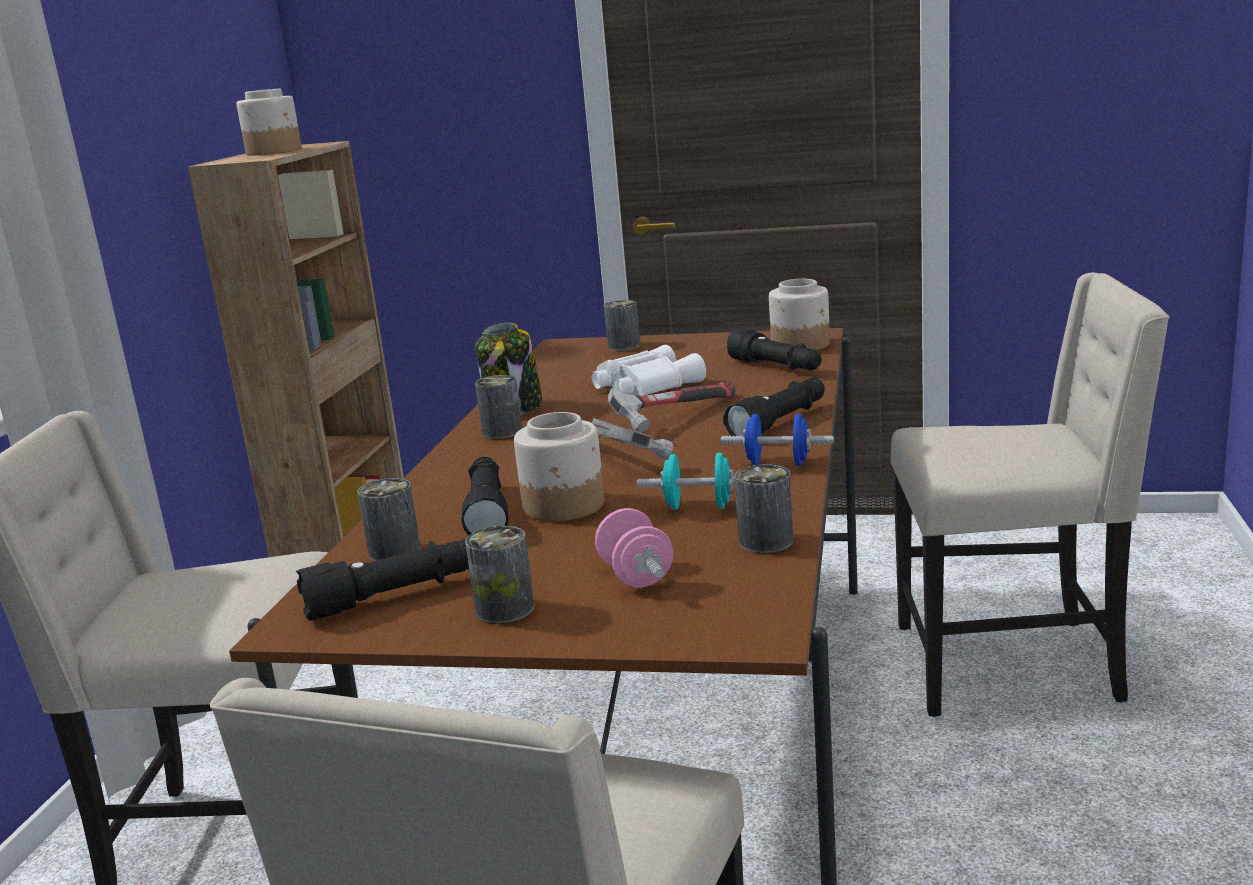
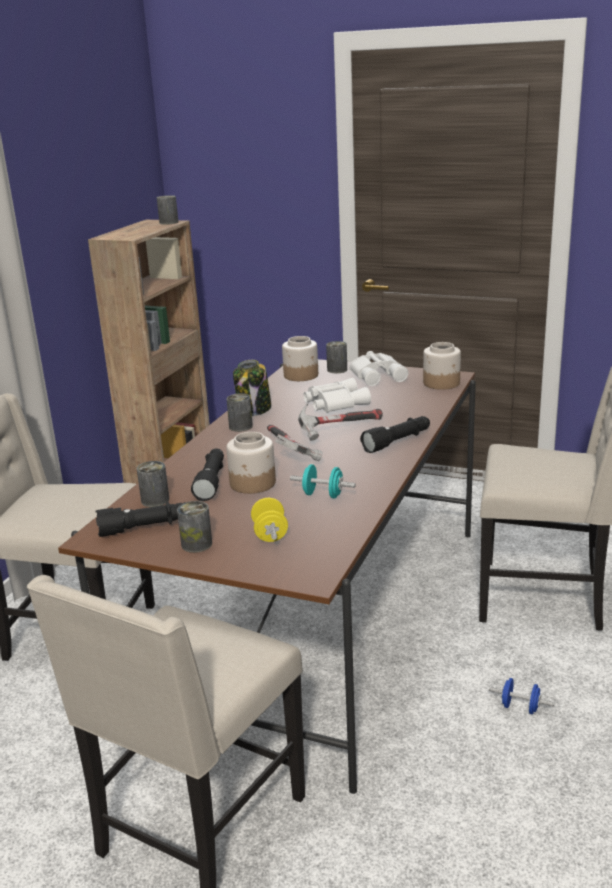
camera: 10 degrees right, 5 degrees up
(275, 152) = (141, 229): jar -> jar (301, 375)
(636, 575) = (270, 534): pink dumbbell -> yellow dumbbell
(694, 346) = (378, 375): none -> white binoculars
(765, 541) = (346, 523): can -> can (169, 222)
(776, 367) = (417, 399): black flashlight -> none
(778, 463) = (380, 471): blue dumbbell -> blue dumbbell (520, 707)

